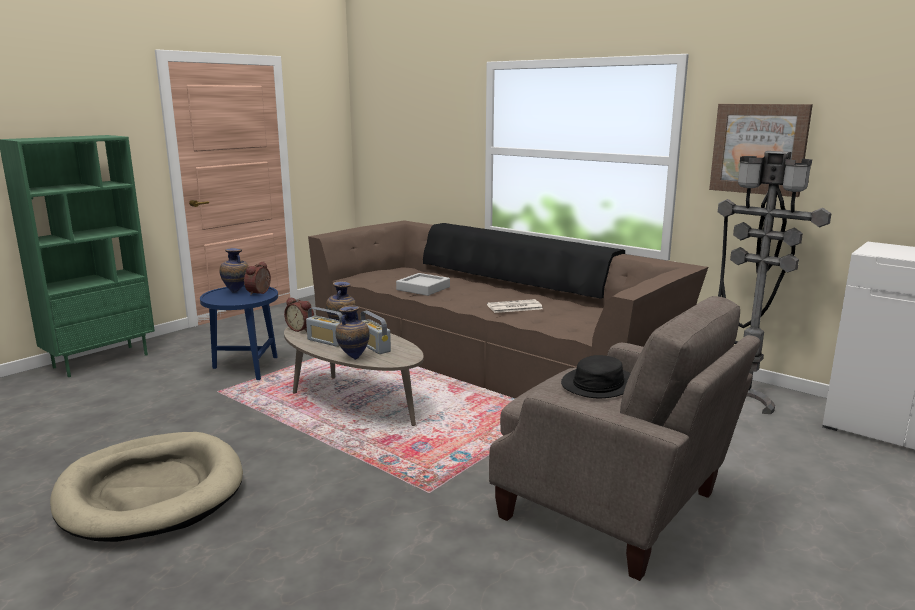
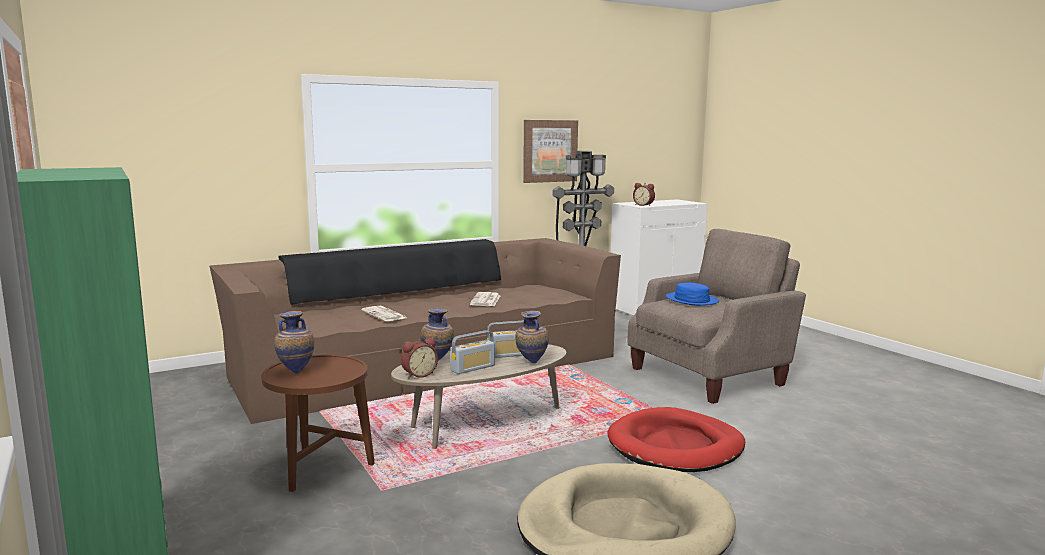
camera: 70 degrees left, 5 degrees down
(246, 368) = (320, 470): blue side table -> brown side table
(260, 293) = (325, 361): alarm clock -> alarm clock (644, 205)
(342, 501) = (675, 446): none -> red dog bed
(423, 288) = (385, 314): grey tray -> newspaper
(598, 384) = (691, 300): black hat -> blue hat

